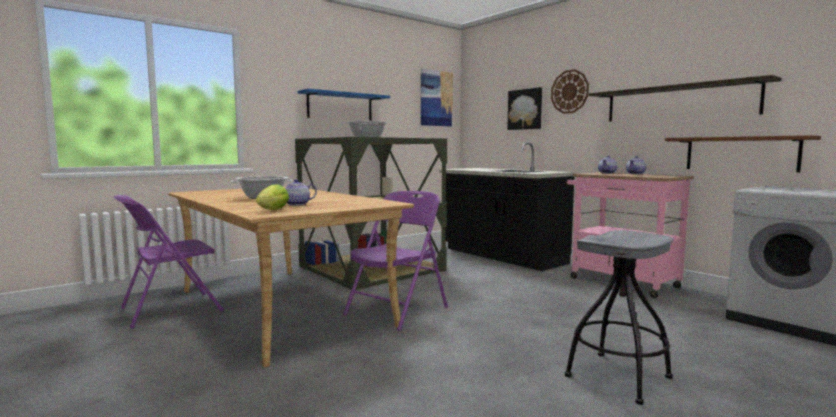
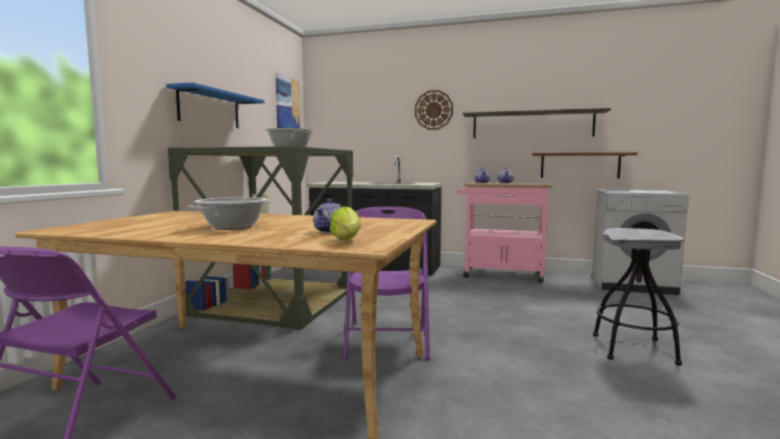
camera: 35 degrees left, 0 degrees up
(525, 109) = (386, 124): picture -> none

